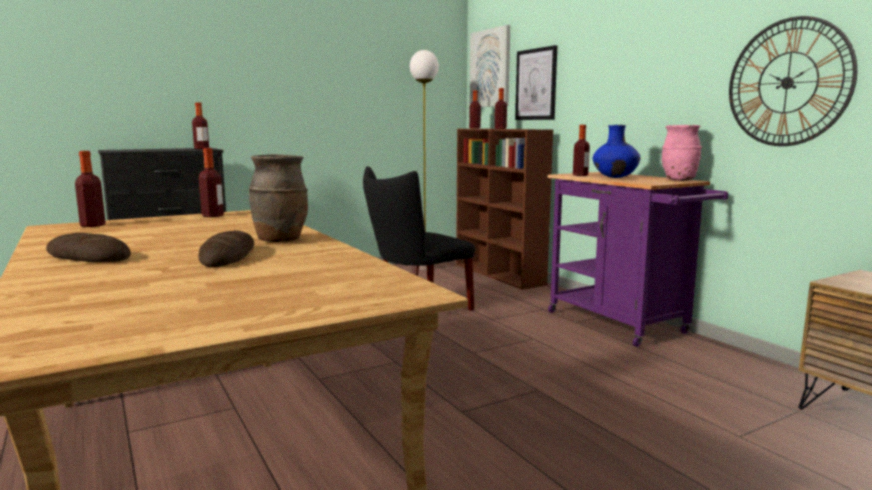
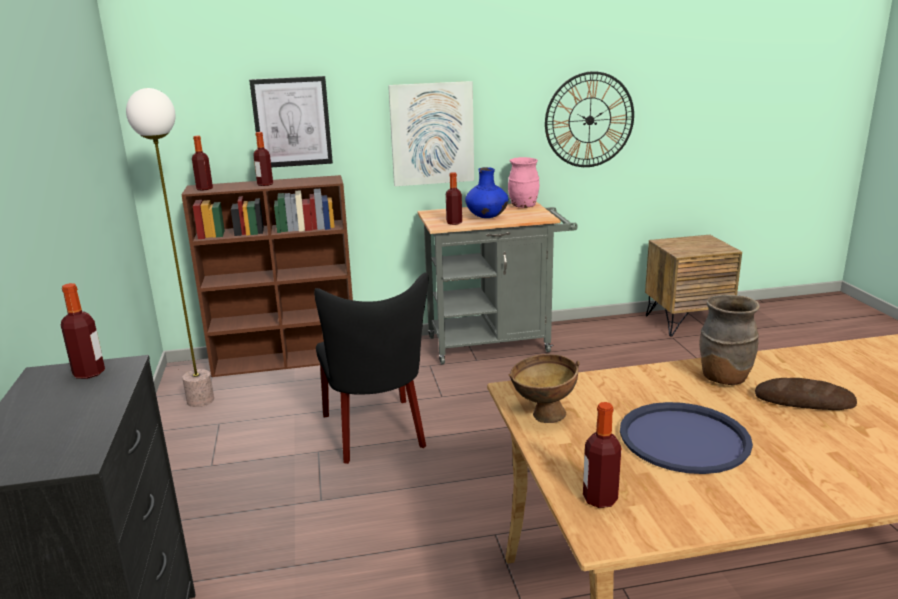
camera: 70 degrees left, 10 degrees up
(88, 257) = (819, 471): bread -> none
(165, 234) = (684, 438): none -> blue tray
(212, 215) = (542, 416): bottle -> brown bowl
(490, 68) = (185, 99): picture -> picture (432, 133)
(623, 324) = (496, 343): purple cart -> grey cart

